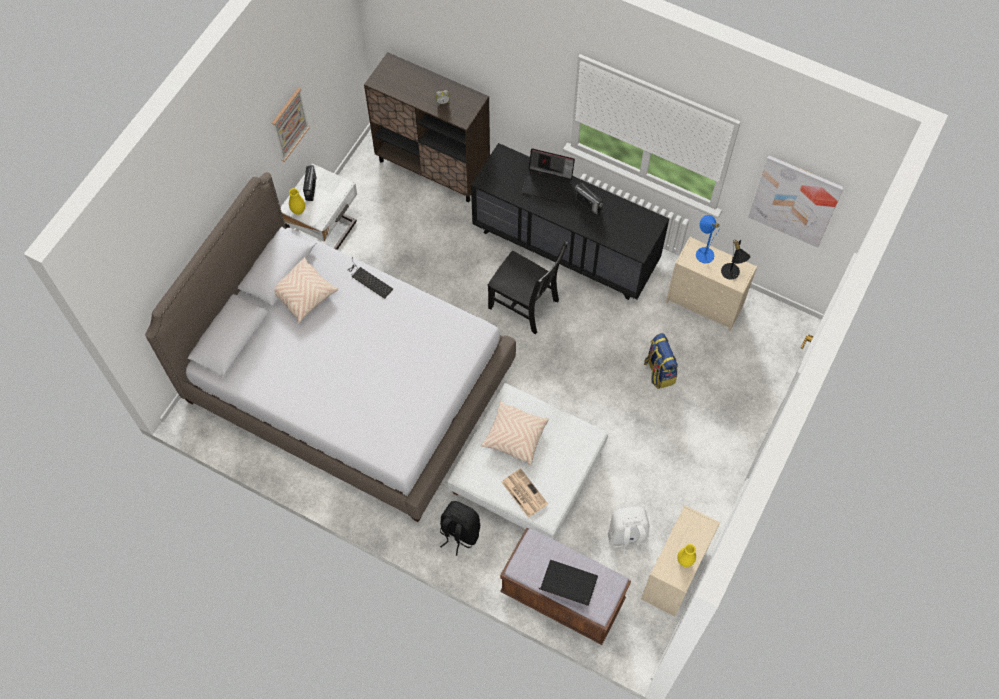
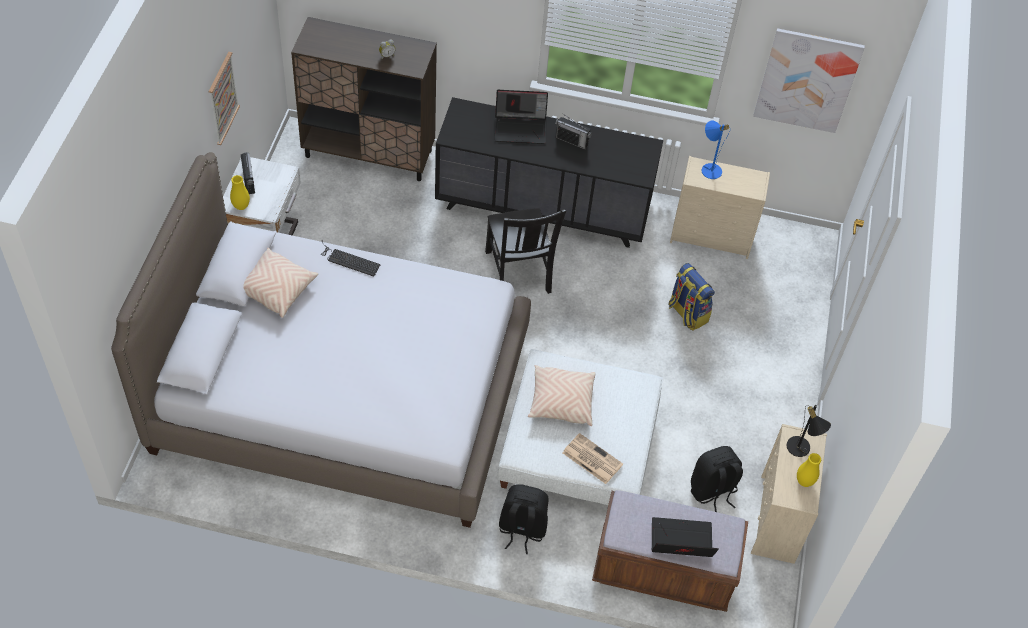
camera: 20 degrees left, 10 degrees down
(525, 305) = (518, 274): black chair -> black chair turned 60 degrees clockwise
(627, 537) = (712, 491): white backpack -> black backpack
(731, 274) = (746, 185): black table lamp -> black table lamp (801, 450)

